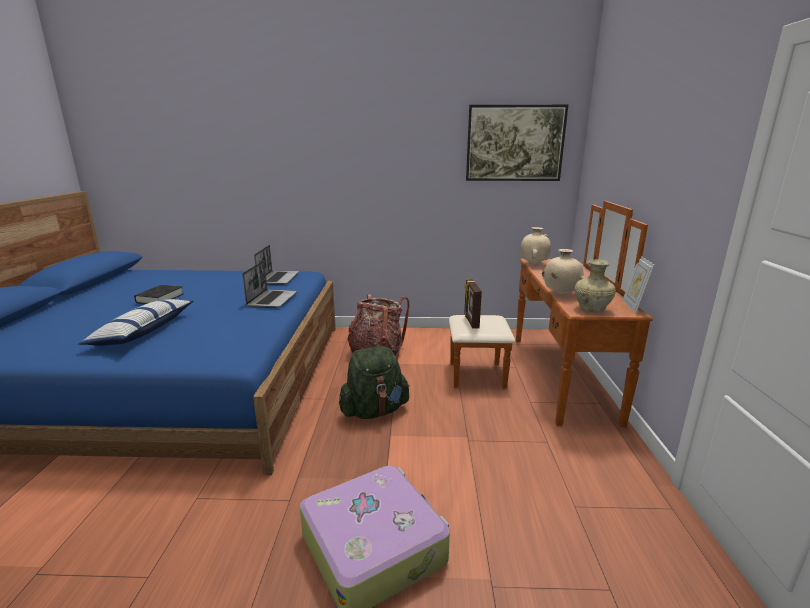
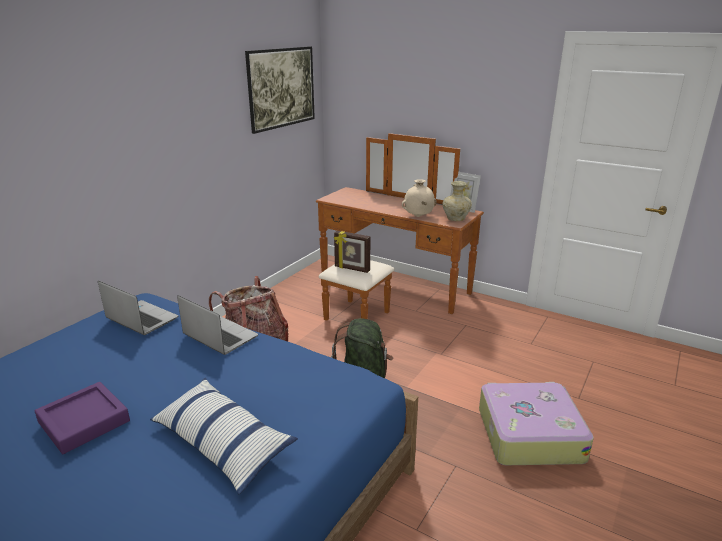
camera: 60 degrees left, 5 degrees up
(160, 298) = (84, 422): black book -> purple tray
(533, 264) = (339, 201): beige vase -> none

